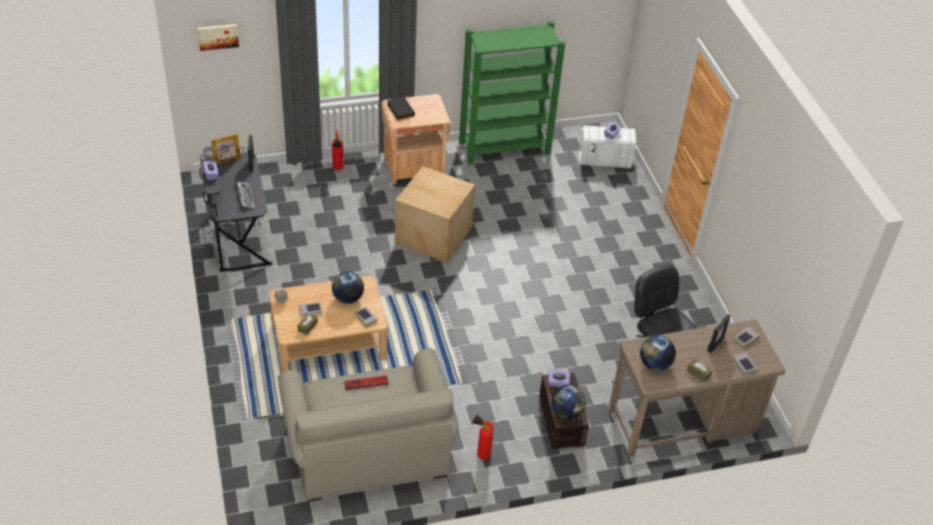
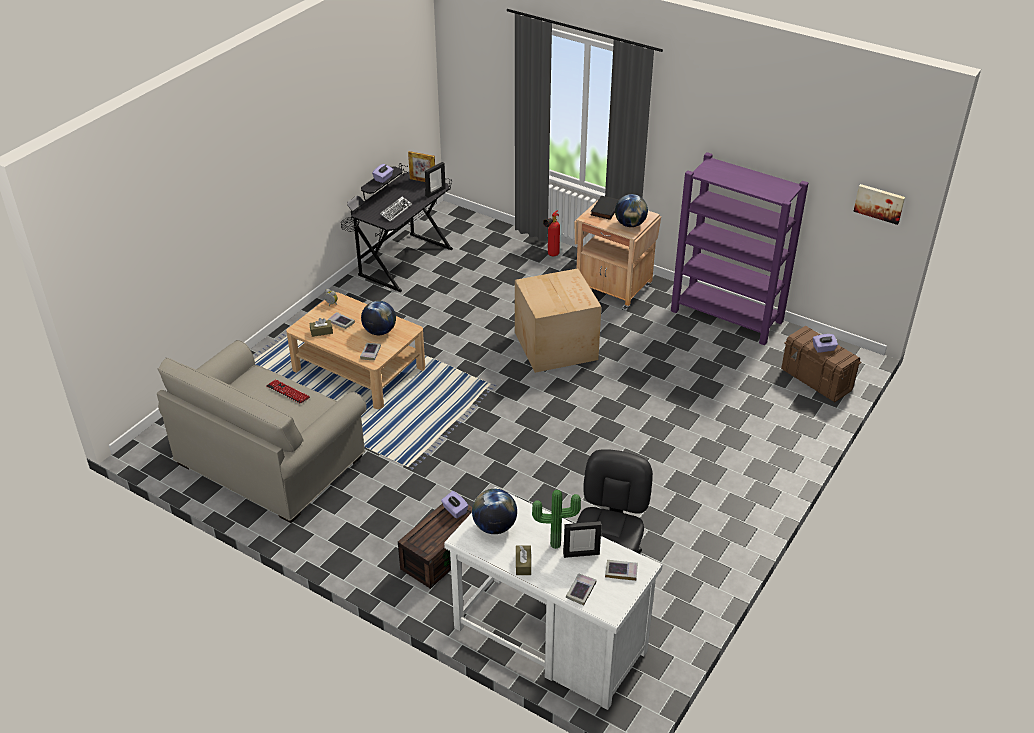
camera: 50 degrees right, 5 degrees down
(218, 36) = (470, 62): picture -> picture (879, 203)
(481, 454) = (340, 528): fire extinguisher -> none
(504, 147) = (727, 316): green bookcase -> purple bookcase
(566, 412) = (425, 537): globe -> globe (630, 224)
(605, 160) = (816, 380): white storage box -> brown storage box
(682, 421) = (549, 640): brown desk -> white desk
(695, 348) = (555, 543): none -> potted plant

